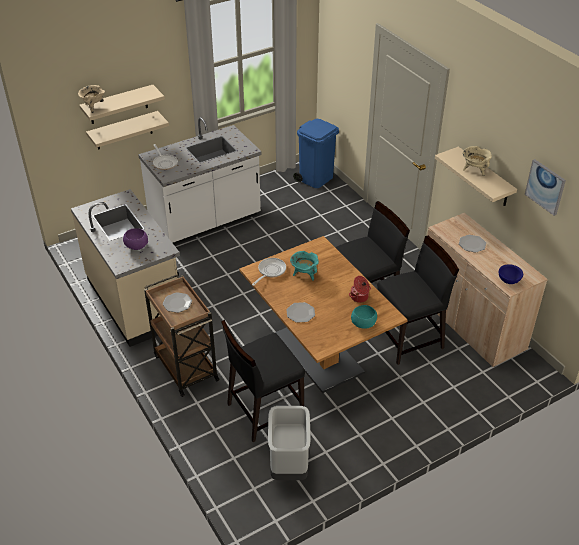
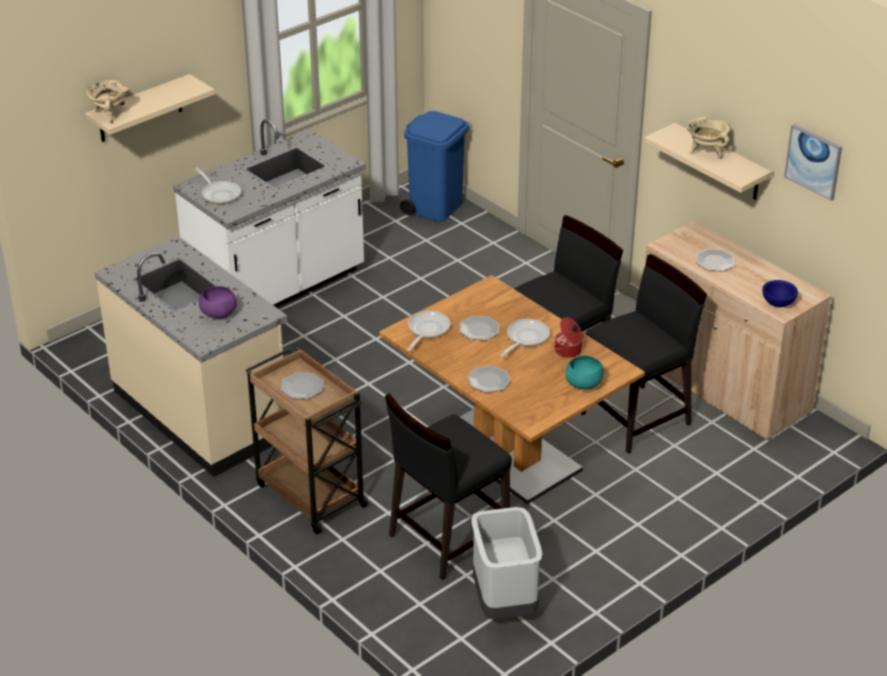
camera: 10 degrees left, 5 degrees down
(124, 131) = (147, 150): beige shelf -> none
(304, 274) = (479, 329): turquoise cooking pot -> plate
(333, 285) = (525, 338): none -> frying pan

